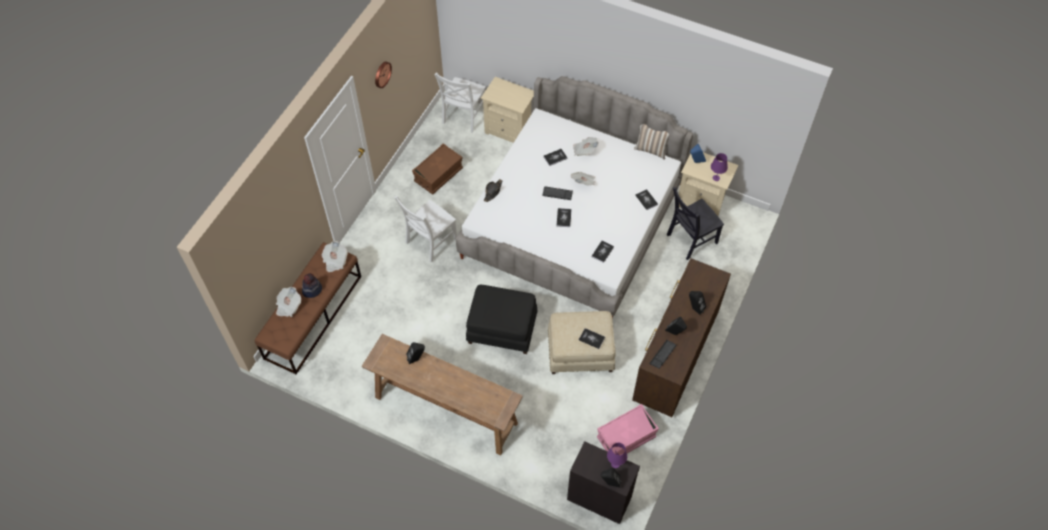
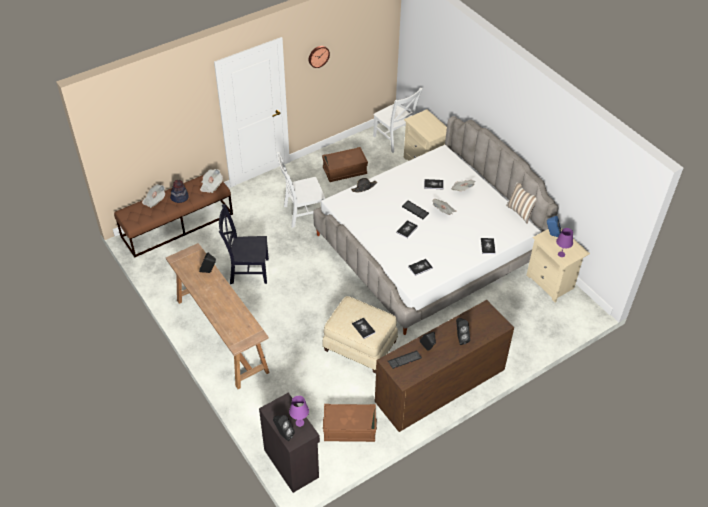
camera: 30 degrees right, 10 degrees down
(463, 117) = (395, 139): white chair -> white chair turned 90 degrees counterclockwise
(501, 330) = (309, 300): black ottoman -> none
(626, 437) = (349, 429): pink storage box -> brown storage box
(690, 239) = (520, 306): black chair -> black chair (247, 270)

